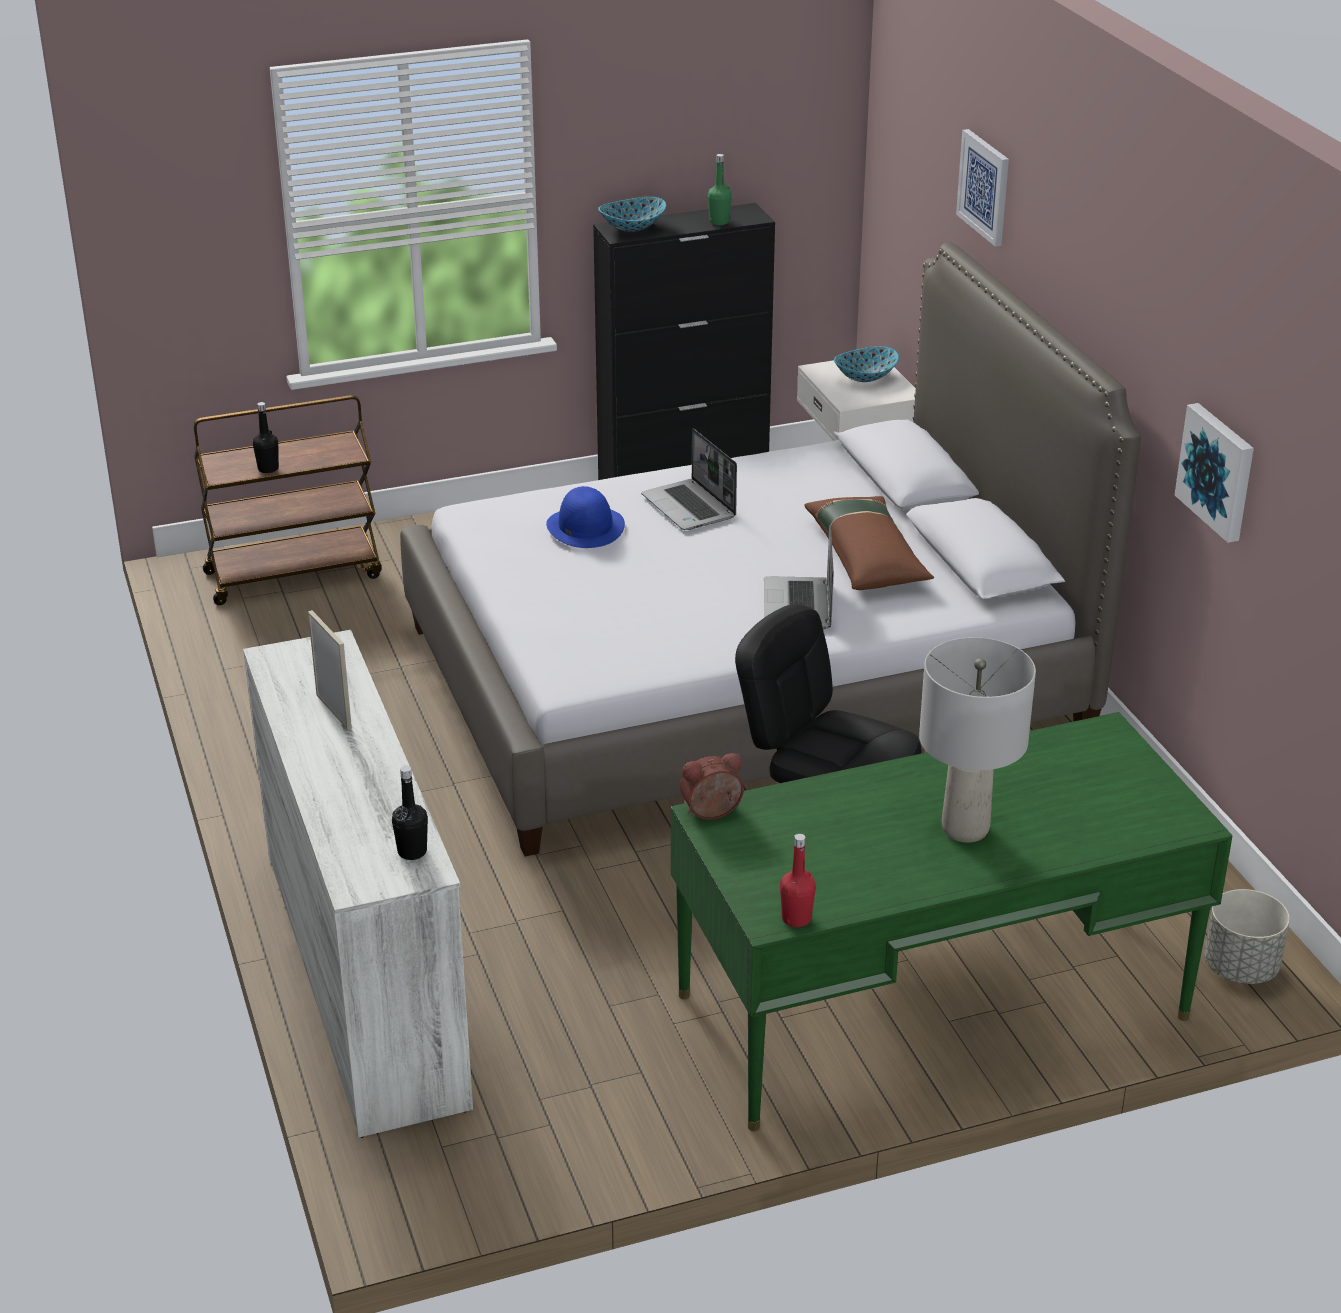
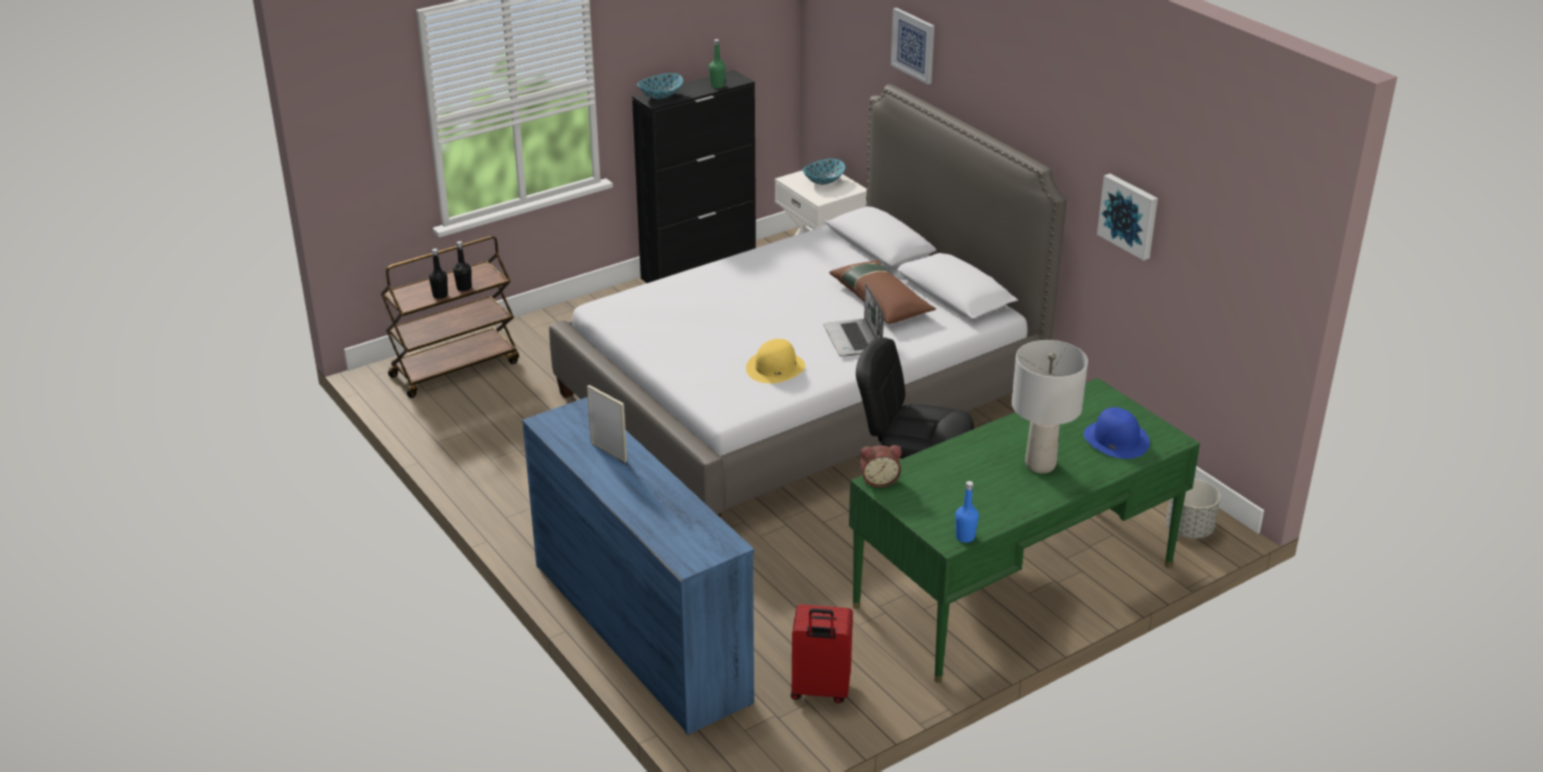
camera: 15 degrees left, 0 degrees up
(366, 976) = (640, 630): white dresser -> blue dresser
(412, 852) = (712, 534): black bottle -> black bottle (464, 288)
(575, 1110) = (820, 691): none -> red suitcase
(585, 527) = (687, 306): blue hat -> blue hat (1116, 439)
(666, 630) = (775, 368): none -> yellow hat
(690, 507) = (750, 284): laptop -> none
(712, 813) = (879, 480): alarm clock -> alarm clock turned 150 degrees counterclockwise
(796, 918) = (965, 537): red bottle -> blue bottle

